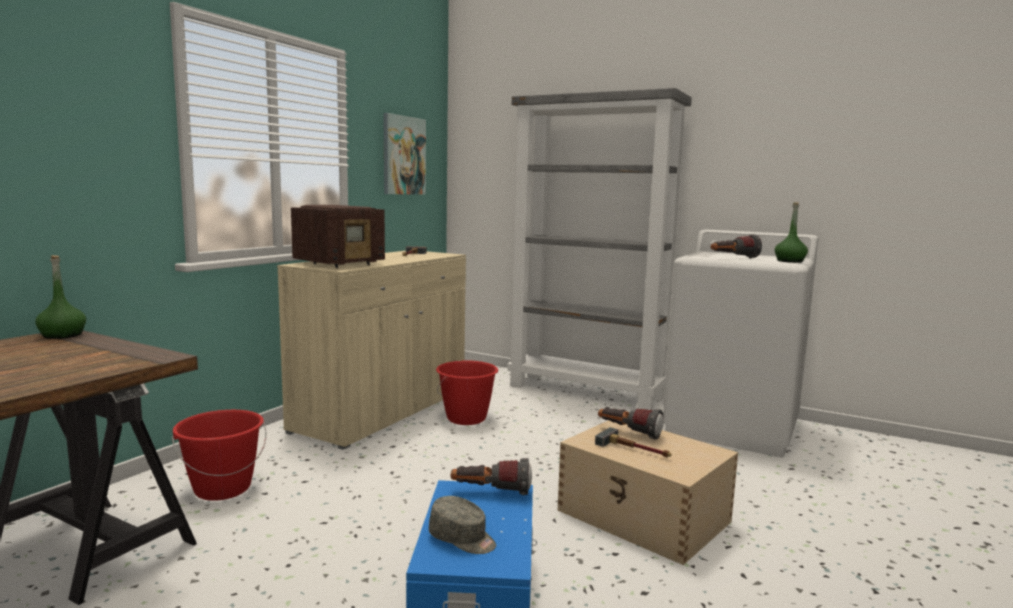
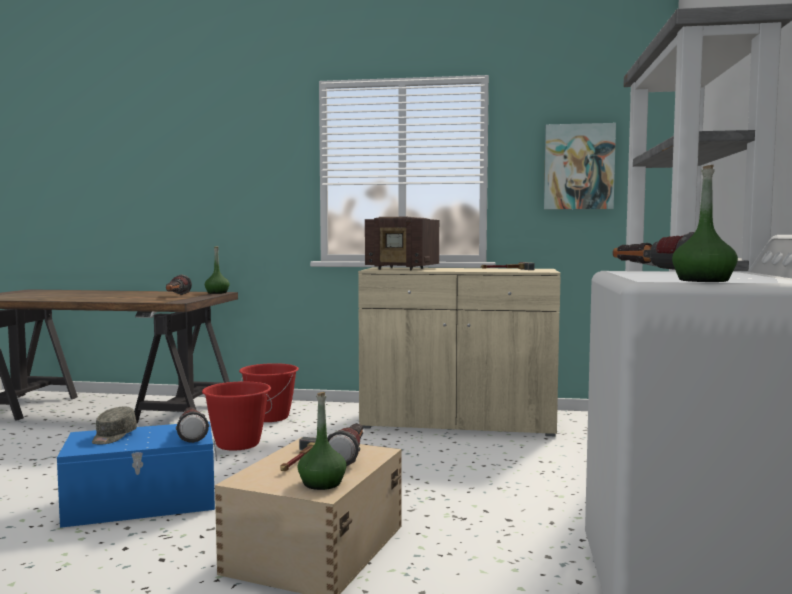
camera: 70 degrees right, 5 degrees down
(60, 354) = (176, 296): none -> flashlight
(466, 418) = (484, 449): red bucket -> red bucket (237, 444)
(694, 449) = (322, 483): none -> green bottle

